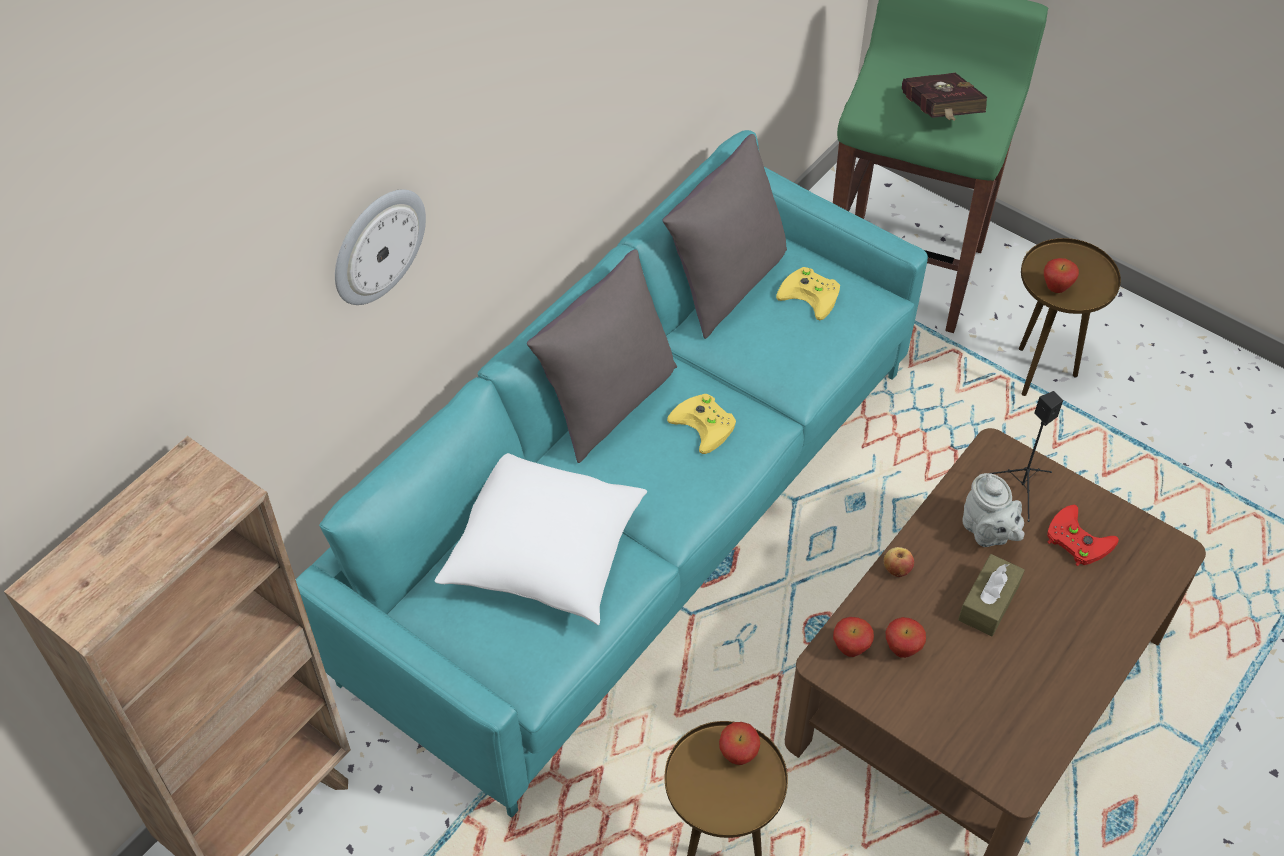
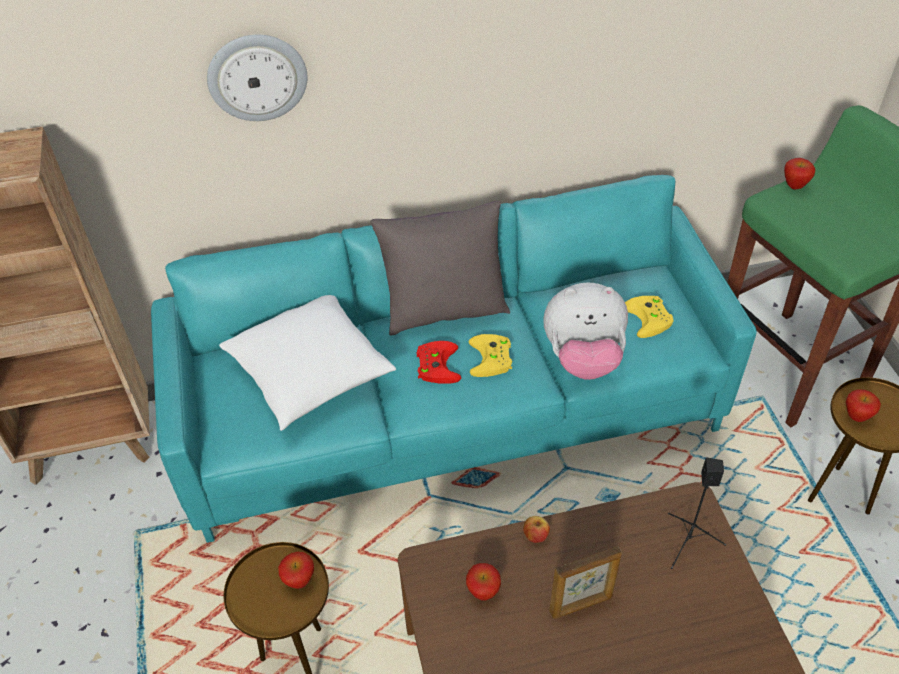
camera: 40 degrees right, 5 degrees down
(725, 285) = (595, 282): grey pillow -> none
(788, 373) = (583, 359): none -> plush toy
(850, 649) = (447, 566): apple -> apple (794, 186)
(940, 116) = (829, 229): red book -> none
(987, 532) = (630, 555): grey teapot -> none
(988, 602) = (581, 605): brown tissue box -> picture frame
(1075, 539) = (697, 606): red game controller -> red game controller (436, 364)

